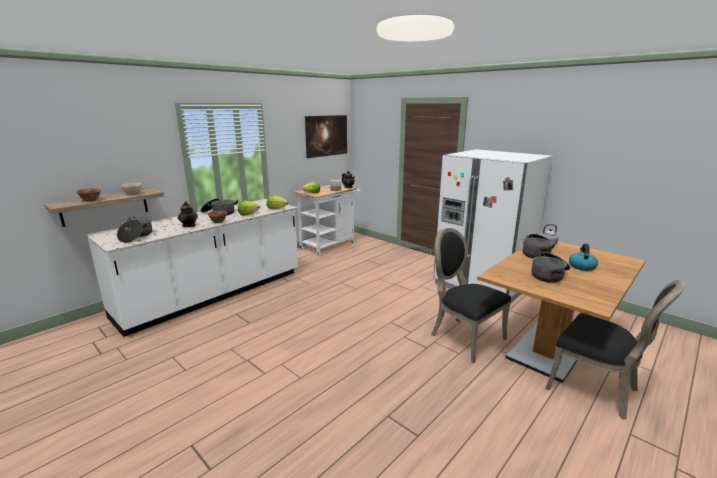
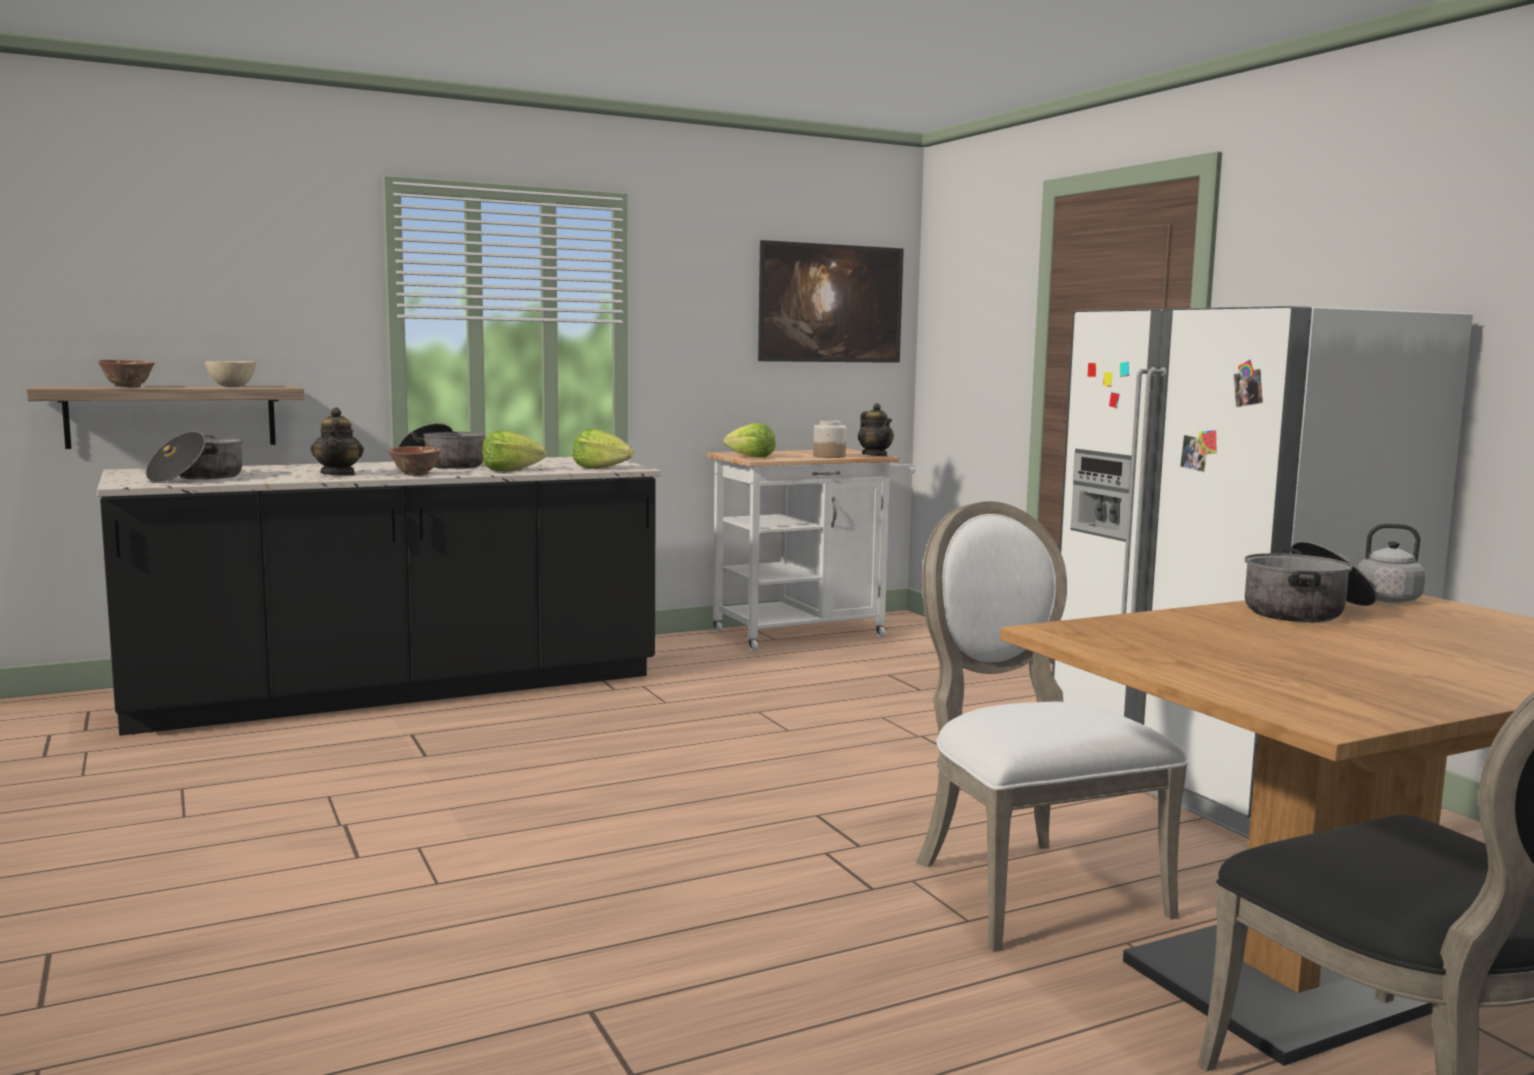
camera: 20 degrees right, 10 degrees down
(214, 294) = (398, 690): white counter -> black counter
(464, 337) = (1026, 886): black chair -> white chair
(549, 275) = (1266, 649): cooking pot -> none
(581, 266) = (1433, 648): kettle -> none

